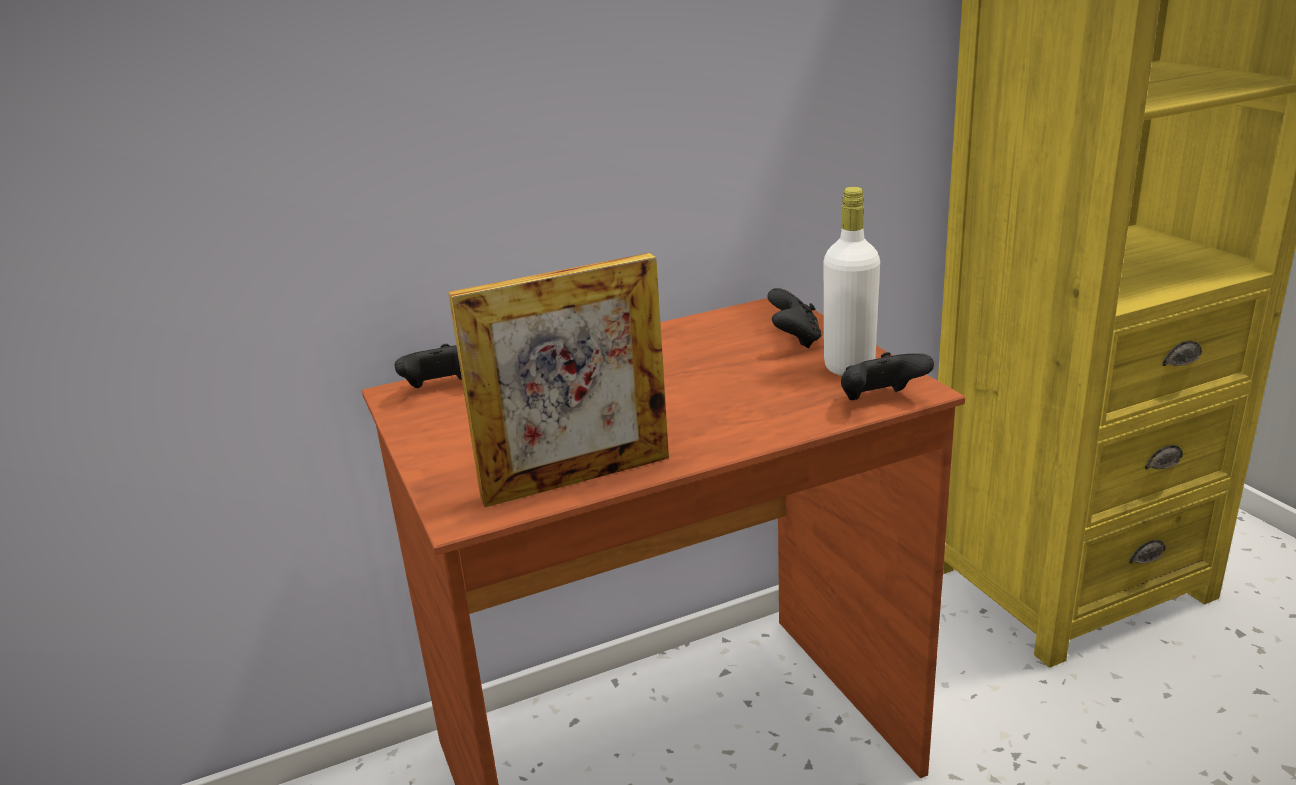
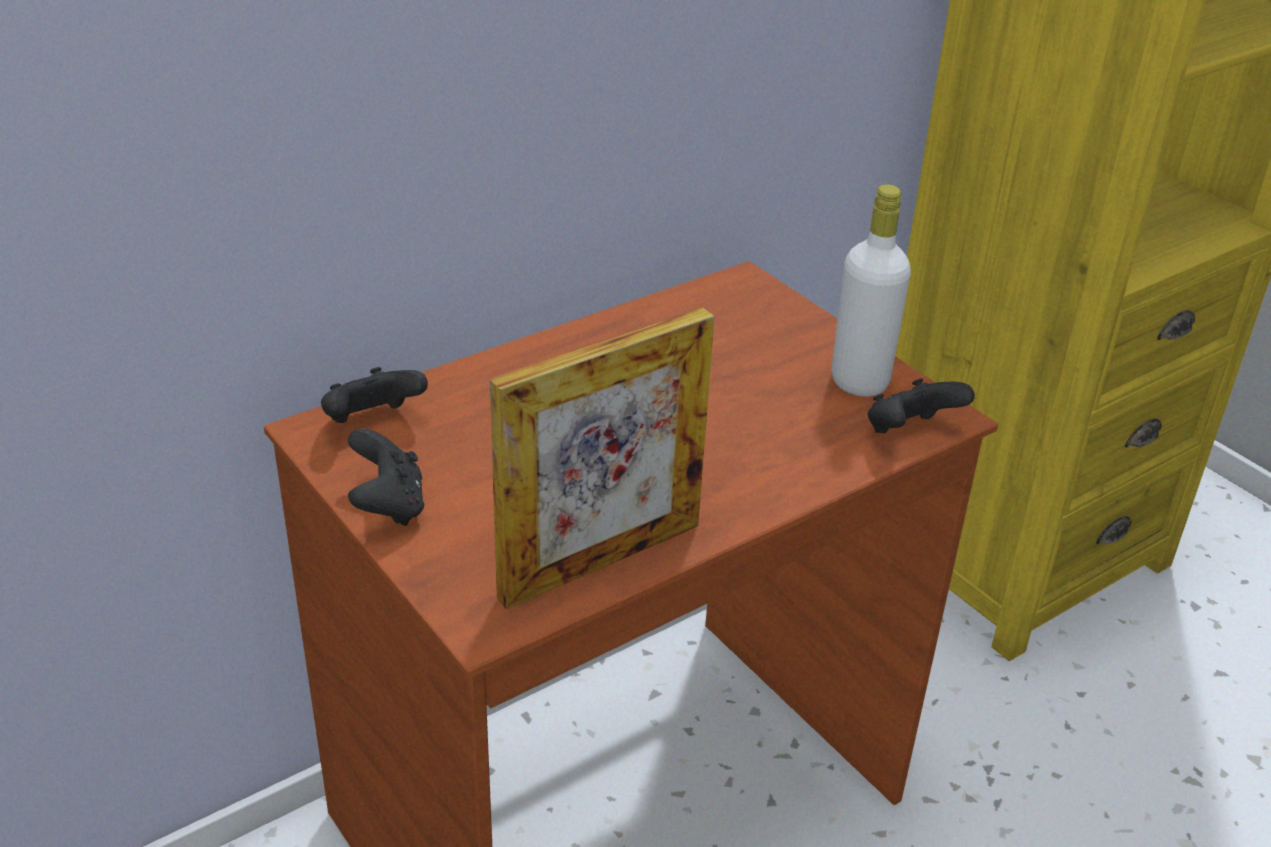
camera: 15 degrees left, 10 degrees up
(794, 340) = (784, 338): black game controller -> black game controller (388, 506)

